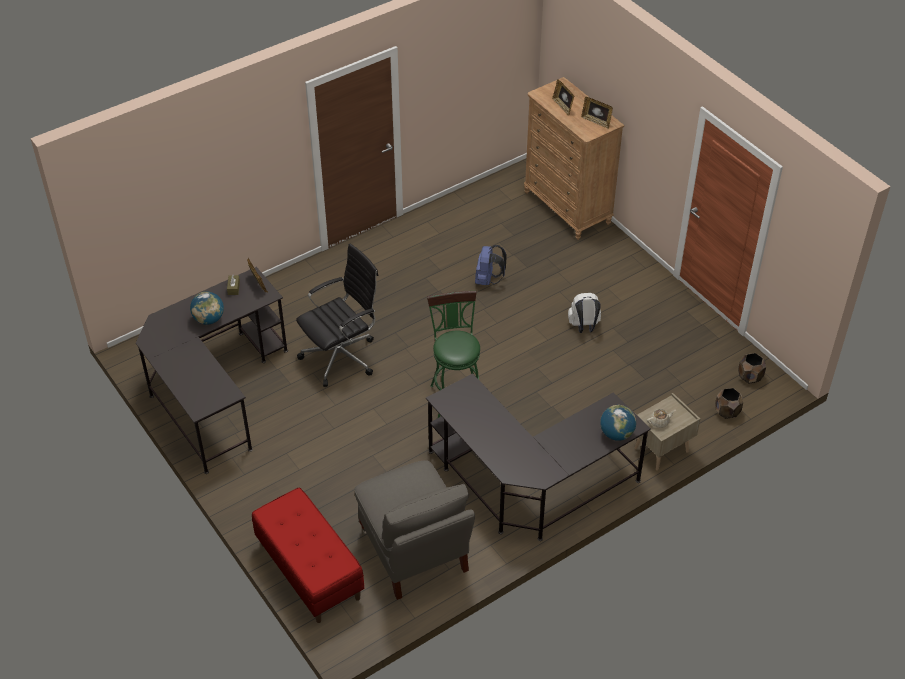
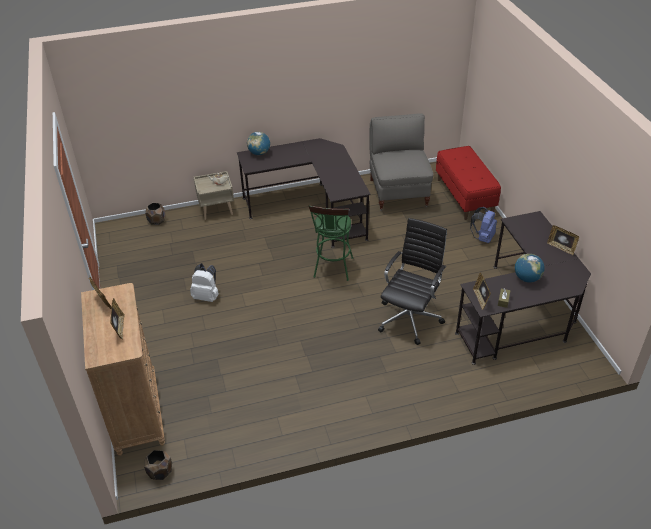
camera: 160 degrees left, 5 degrees down
(168, 369) = (561, 248): none -> picture frame
(342, 356) = (410, 318): black office chair -> black office chair turned 135 degrees clockwise
(488, 280) = (258, 355): blue backpack -> blue backpack (483, 238)
(750, 377) = (121, 237): brown planter -> brown planter (160, 472)

